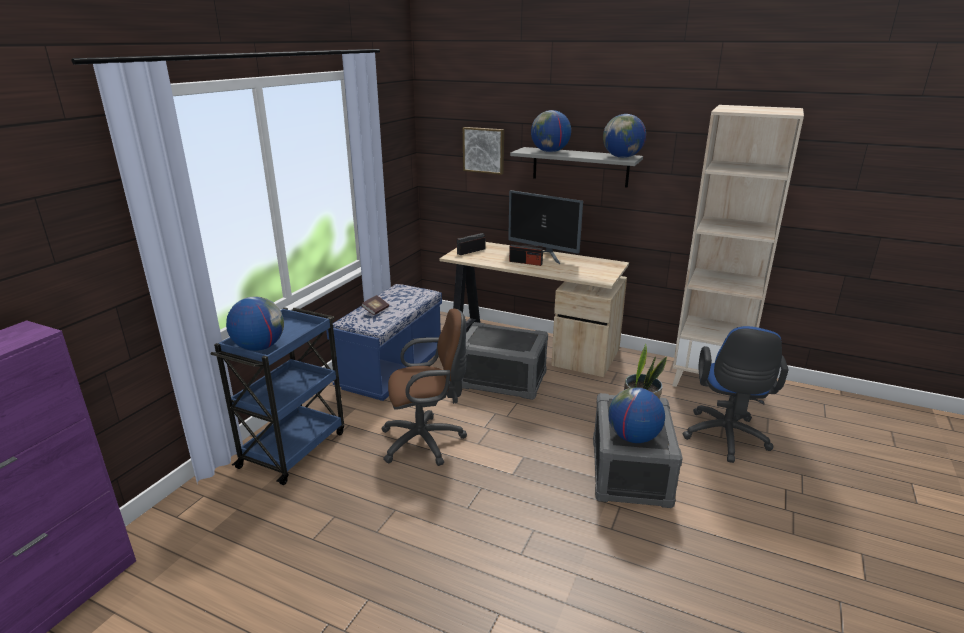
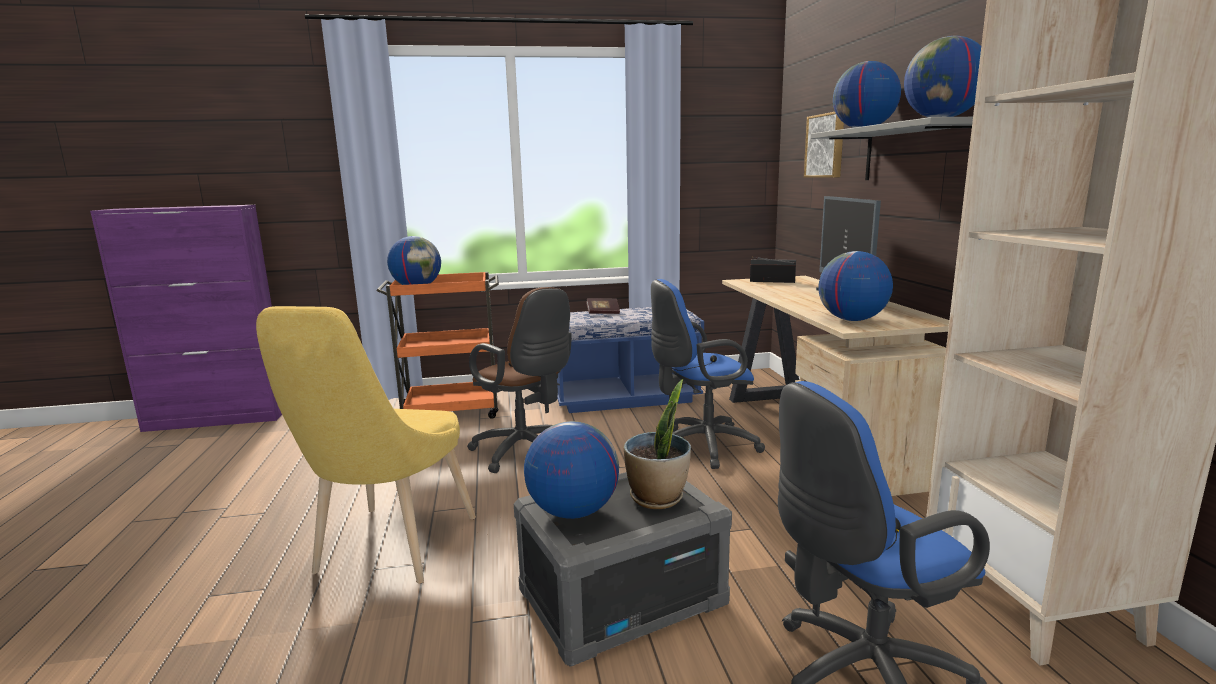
camera: 55 degrees right, 10 degrees down
(294, 448) = (452, 411): blue cart -> orange cart
(501, 380) = (700, 447): grey storage box -> blue office chair
(503, 541) = (390, 550): none -> yellow chair
(525, 262) = (802, 297): radio -> none
(590, 274) = (851, 320): none -> globe

